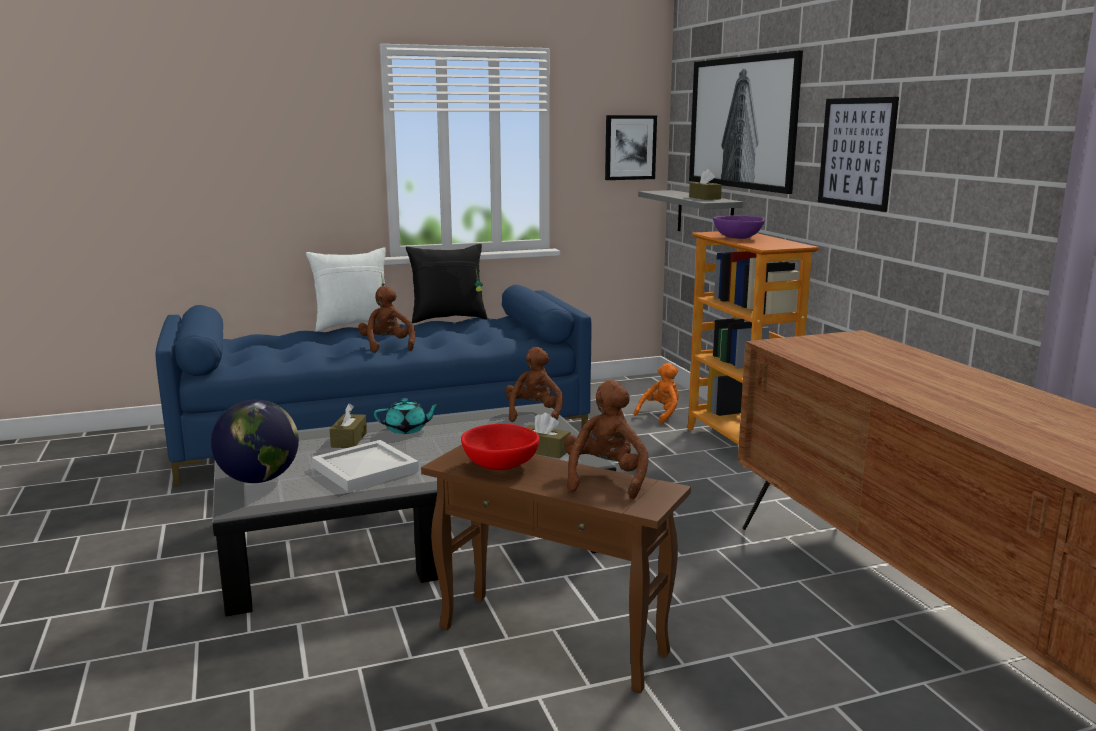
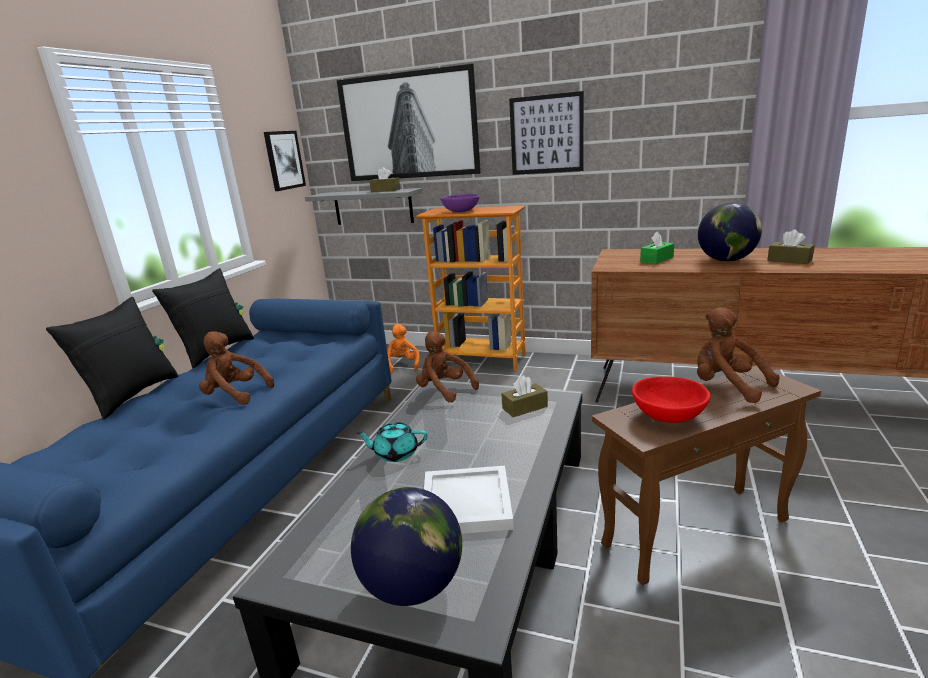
camera: 50 degrees left, 5 degrees up
(349, 440) = (376, 492): brown tissue box -> brown tissue box (789, 260)
(353, 326) = (133, 396): white pillow -> black pillow
(407, 429) = (395, 453): turquoise teapot -> turquoise teapot turned 120 degrees counterclockwise
(855, 355) = (656, 259): none -> green tissue box
(919, 382) = (726, 260): none -> globe

